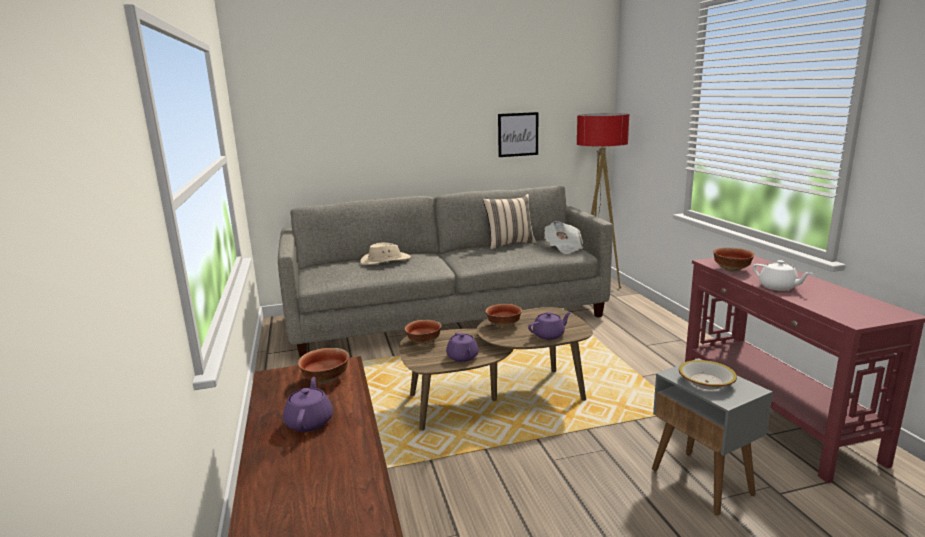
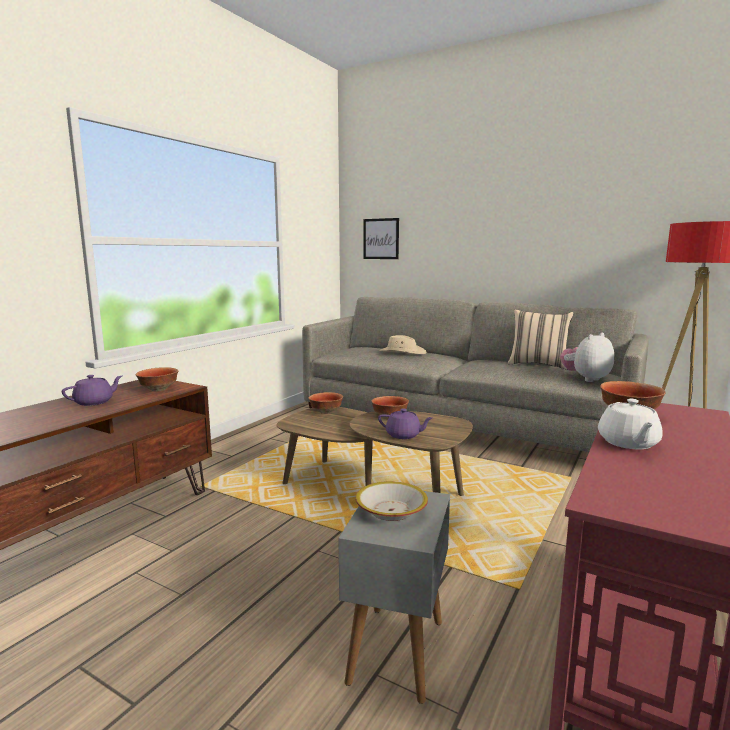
camera: 45 degrees right, 5 degrees down
(462, 357) = (323, 429): purple teapot -> none
(518, 134) = (595, 247): picture -> picture (381, 239)
(563, 248) = (585, 379): newspaper -> plush toy

